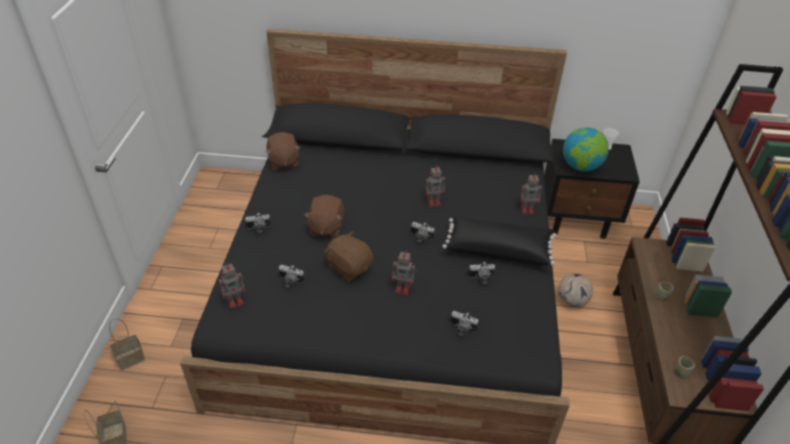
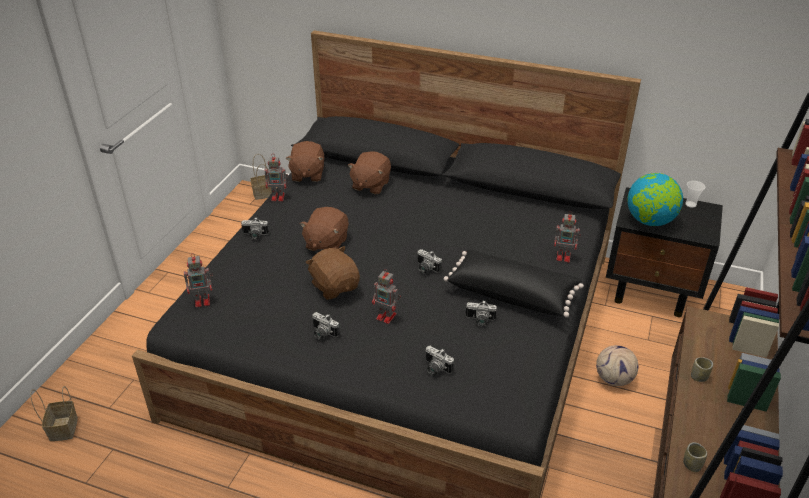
camera: 15 degrees right, 5 degrees down
(131, 357) = (106, 355): basket -> basket (264, 193)
(289, 282) = (265, 290): camera -> camera (322, 334)
(343, 165) = (370, 185): none -> brown plush toy
(434, 201) = (457, 234): toy robot -> toy robot (279, 197)

